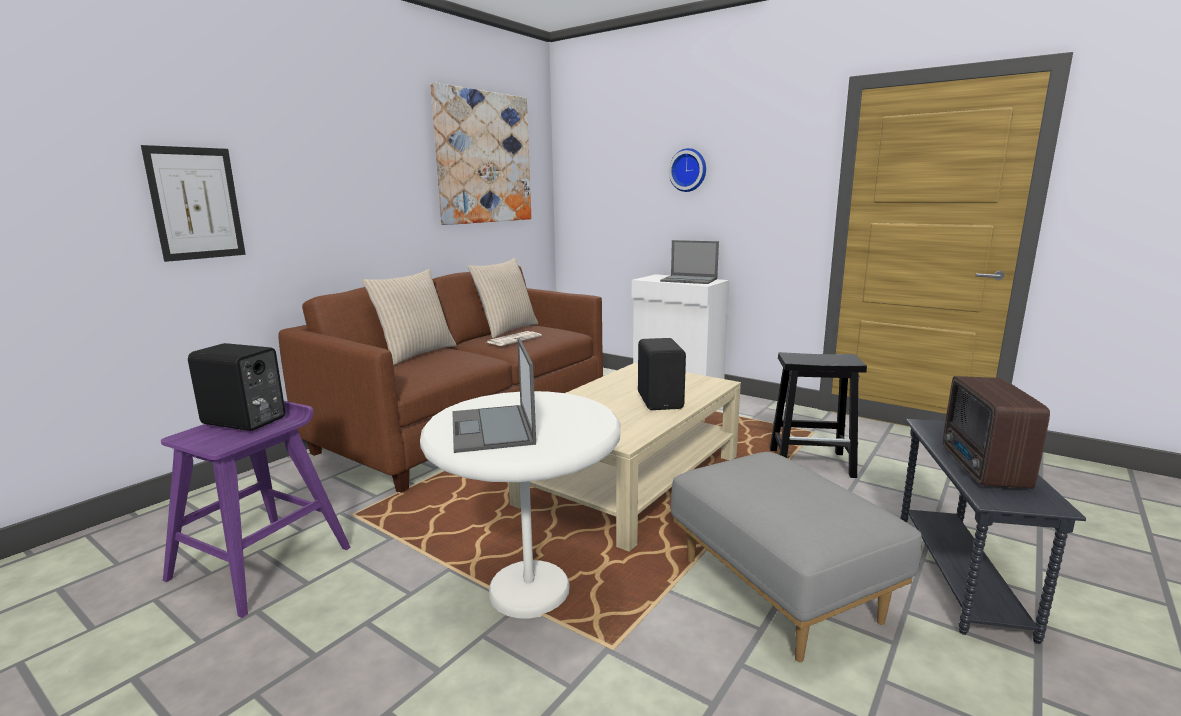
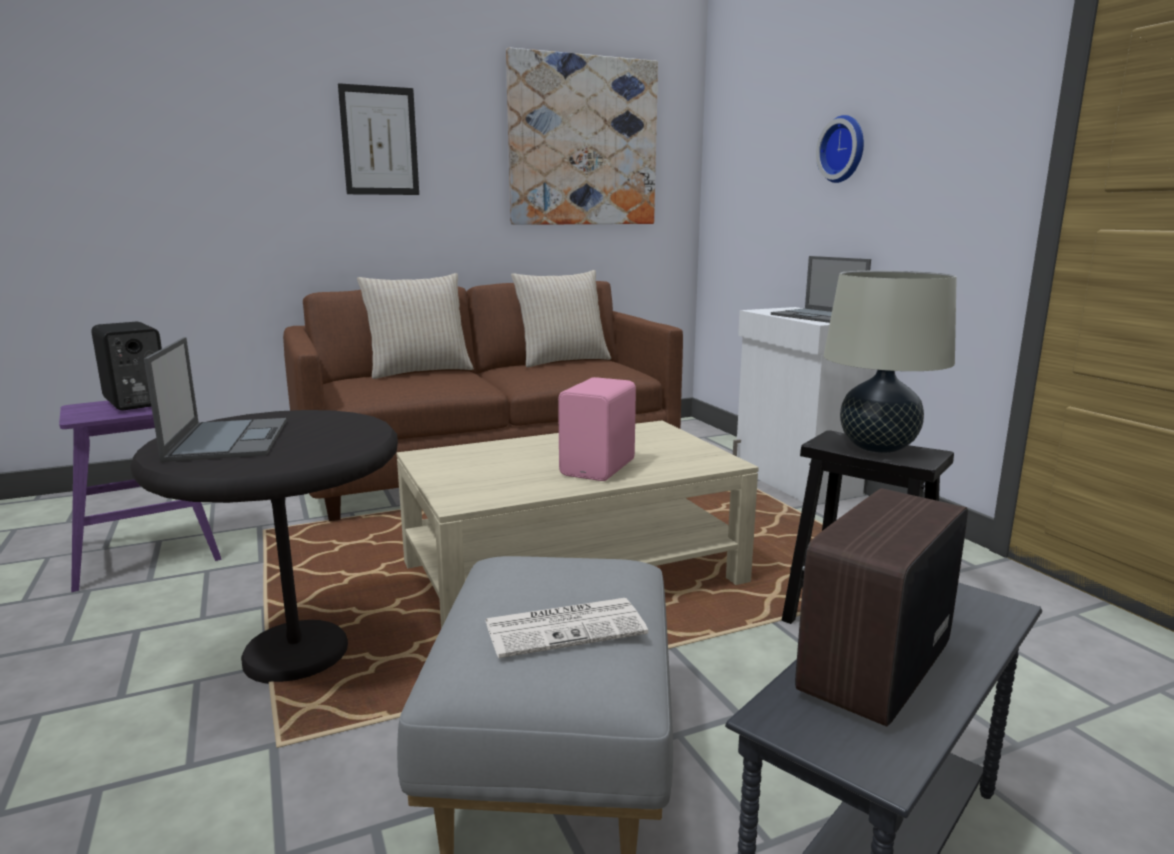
camera: 30 degrees right, 0 degrees up
(196, 203) = (209, 187): picture -> picture (379, 141)
(492, 429) = (228, 439): laptop -> laptop turned 150 degrees clockwise
(514, 339) = (546, 371): newspaper -> newspaper (566, 627)
(529, 591) = (296, 654): white side table -> black side table
(661, 401) = (600, 468): black speaker -> pink speaker
(820, 358) = (877, 447): none -> beige table lamp

